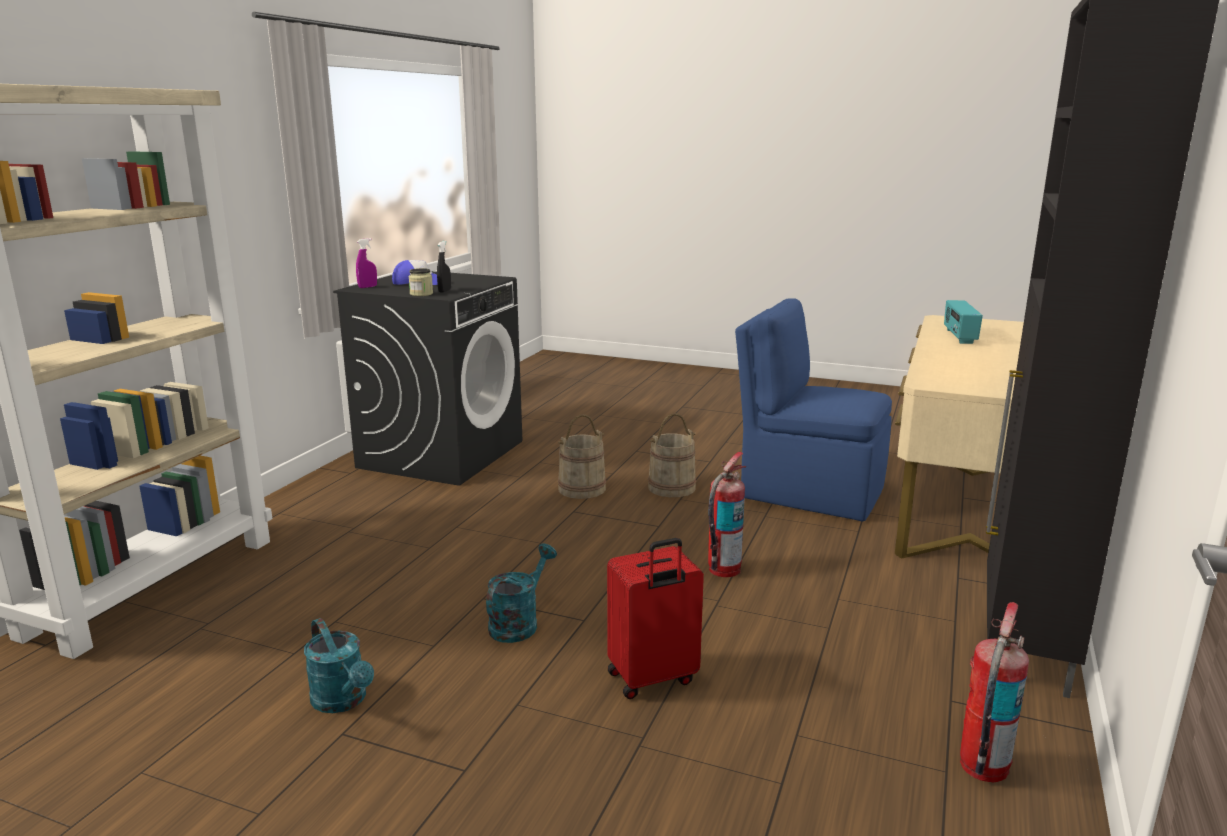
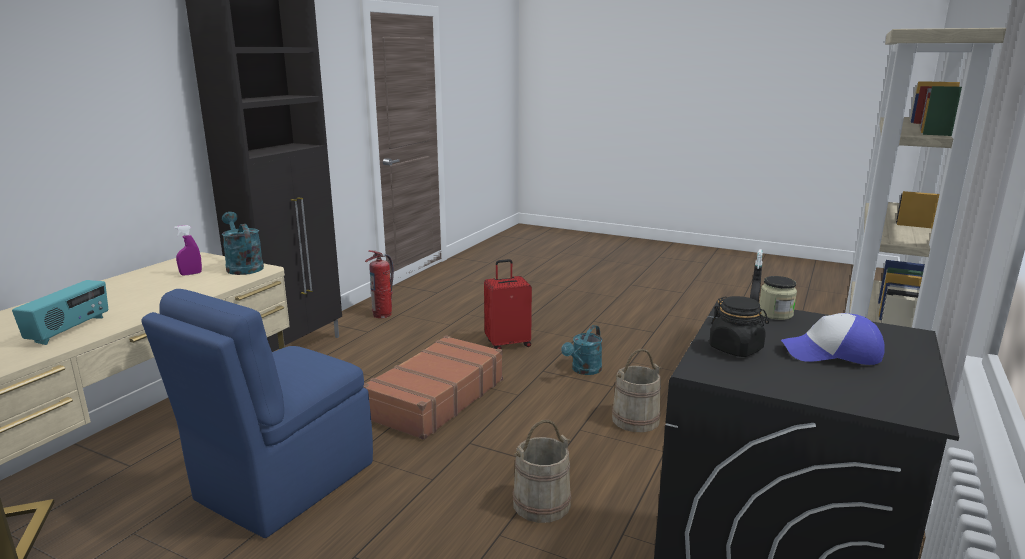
camera: 175 degrees left, 0 degrees up
(343, 701) = (663, 341): turquoise watering can -> turquoise watering can (243, 267)
(367, 287) = (897, 339): purple spray bottle -> purple spray bottle (191, 274)
(470, 283) = (736, 349): none -> black jar
(671, 487) = (433, 500): beige bucket -> beige bucket (635, 419)
(723, 569) = (435, 399): fire extinguisher -> brown suitcase
(808, 492) = (282, 483): blue chair -> blue chair turned 90 degrees clockwise

